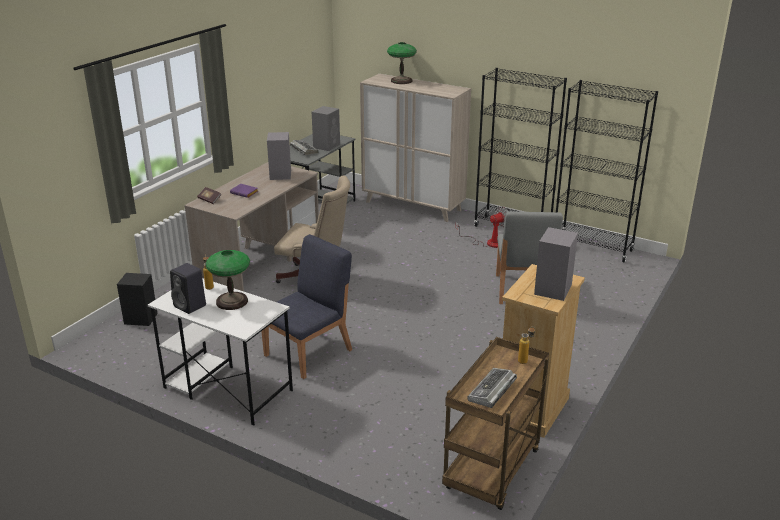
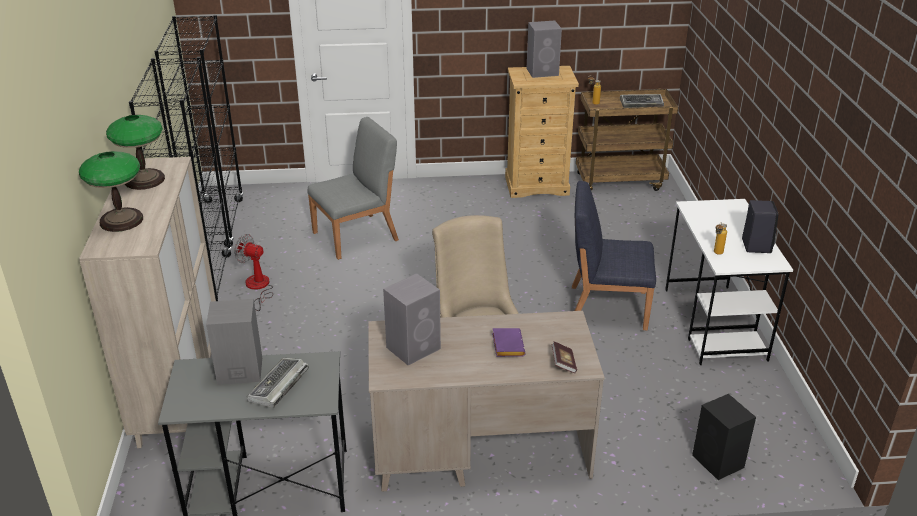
camera: 125 degrees left, 5 degrees up
(232, 301) = (715, 229): table lamp -> table lamp (144, 180)

